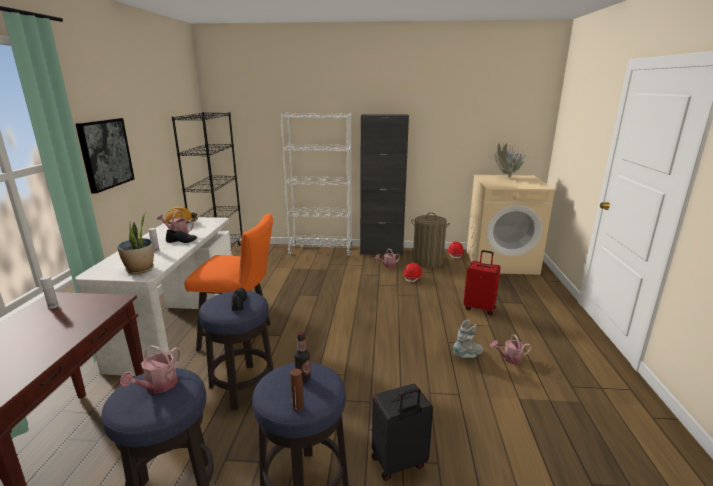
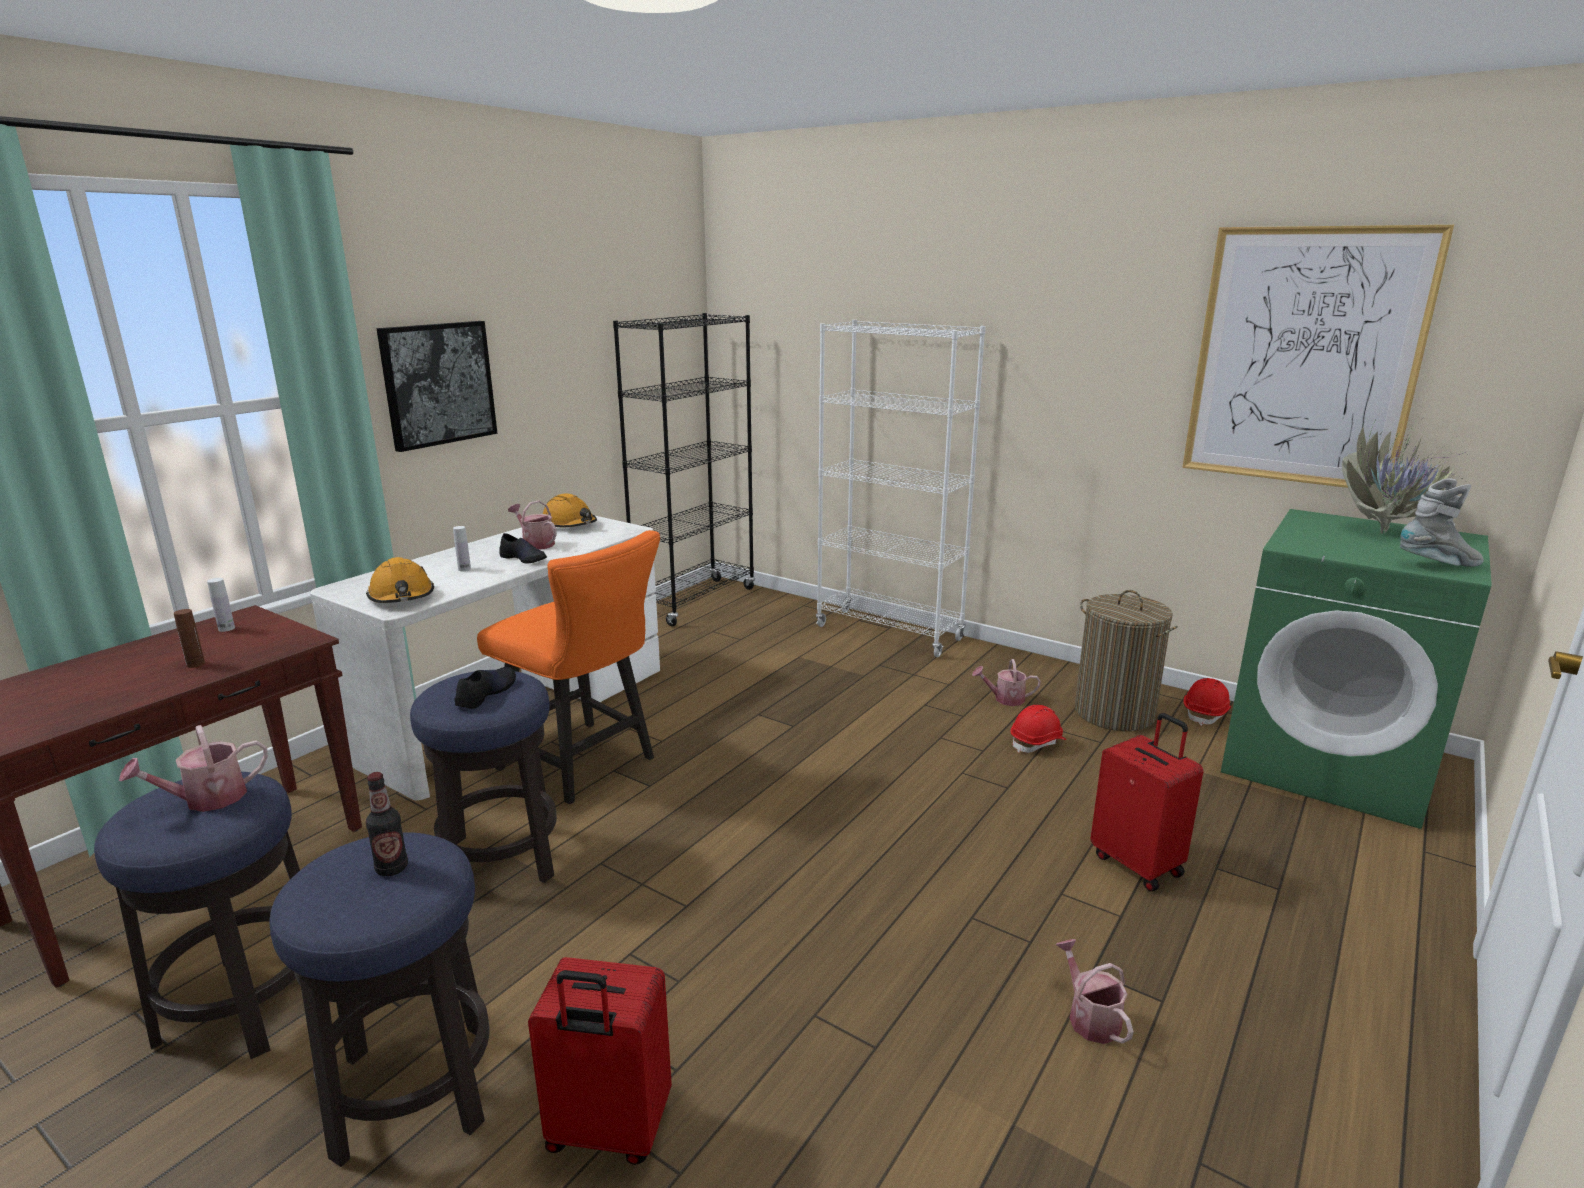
camera: 30 degrees right, 0 degrees up
(140, 269) = (402, 596): potted plant -> orange hard hat
(298, 406) = (319, 915): brown bottle -> brown bottle (195, 664)
(381, 251) = (1022, 663): black cabinet -> none
(399, 463) = (608, 1132): black suitcase -> red suitcase
(468, 356) = (988, 968): grey boot -> grey boot (1438, 565)
(473, 119) = (1305, 358): none -> picture
(501, 262) = (1327, 763): beige washing machine -> green washing machine
(509, 358) = (1089, 1017): watering can -> watering can turned 45 degrees clockwise

